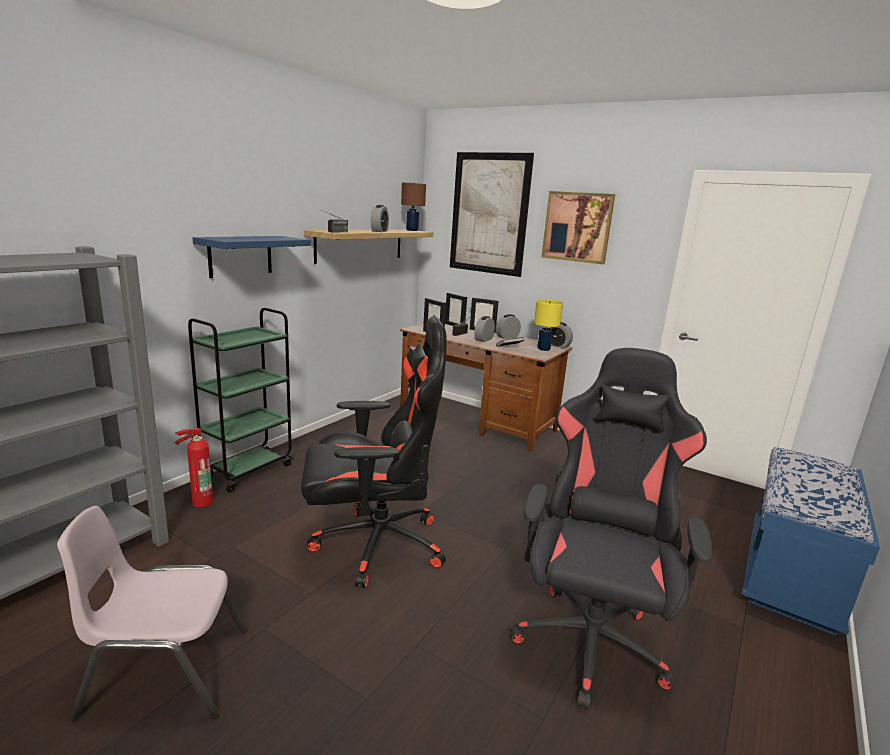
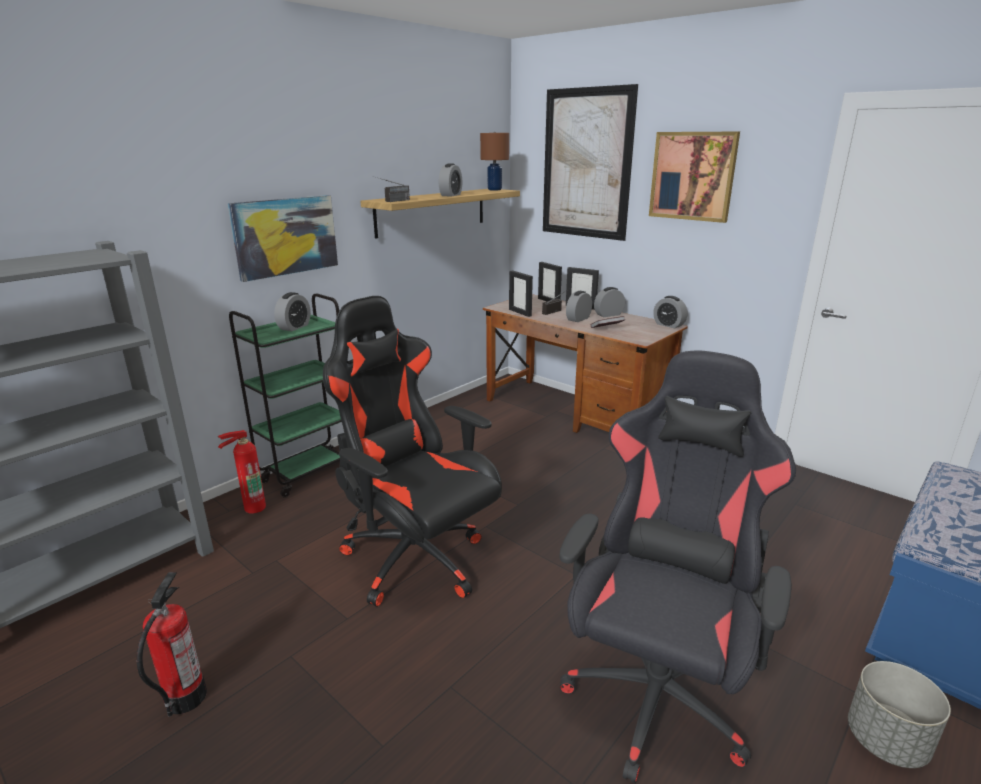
camera: 10 degrees right, 5 degrees up
(166, 672) = (185, 698): pink chair -> fire extinguisher
(240, 256) = (285, 236): blue shelf -> picture
(246, 336) = (294, 327): none -> alarm clock
(369, 546) = (421, 565): black office chair -> black office chair turned 135 degrees counterclockwise
(543, 349) = (648, 330): yellow table lamp -> none
(769, 660) = (886, 740): none -> grey planter

